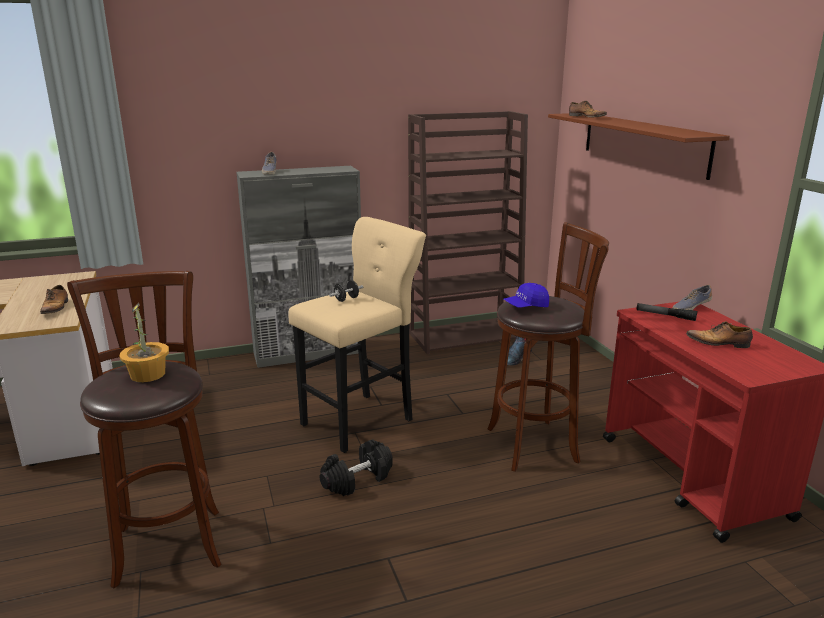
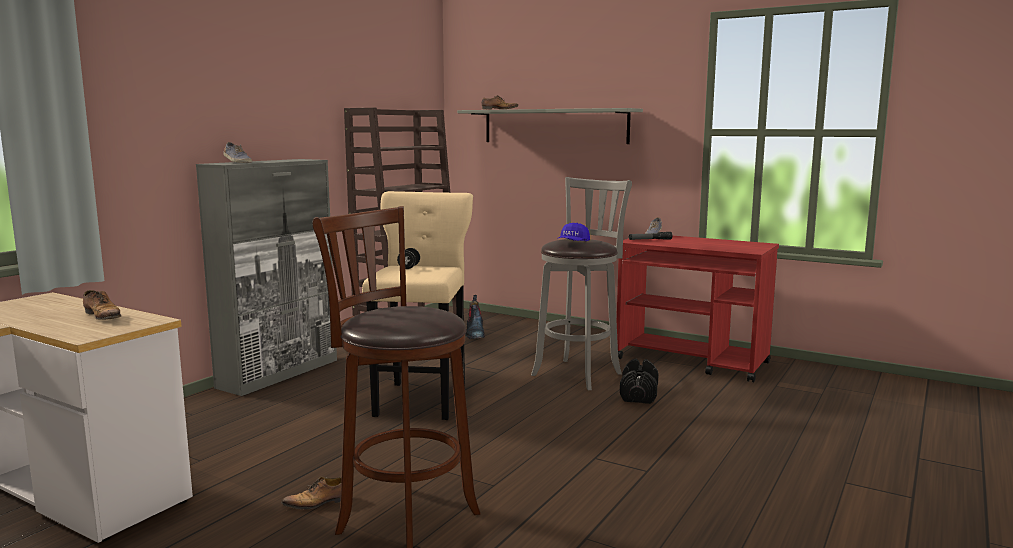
camera: 40 degrees left, 10 degrees down
(148, 374) = (405, 311): potted plant -> none
(357, 480) = (490, 430): black dumbbell -> black dumbbell (639, 394)
(537, 444) = (579, 373): brown stool -> grey stool
(643, 143) = (554, 126): brown shelf -> grey shelf
(719, 343) = (706, 244): shoe -> shoe (319, 503)

